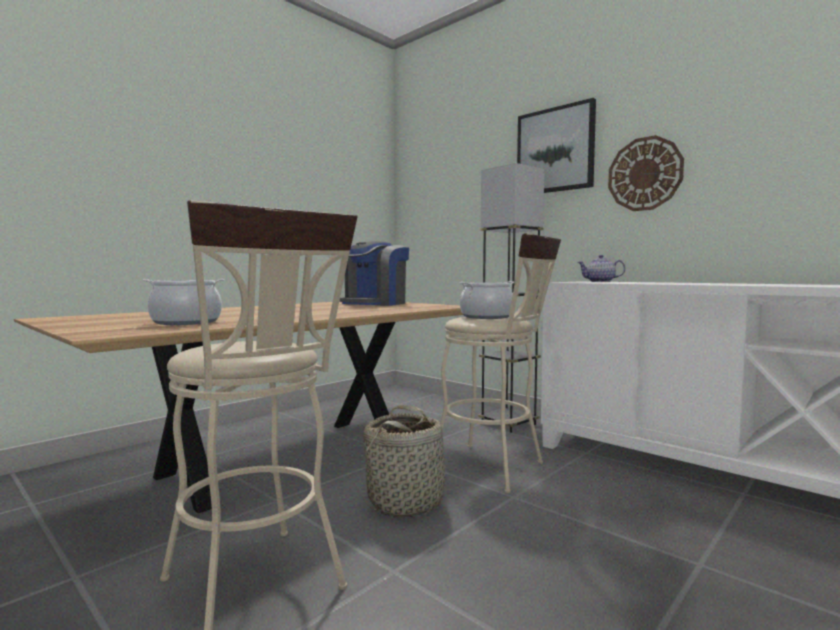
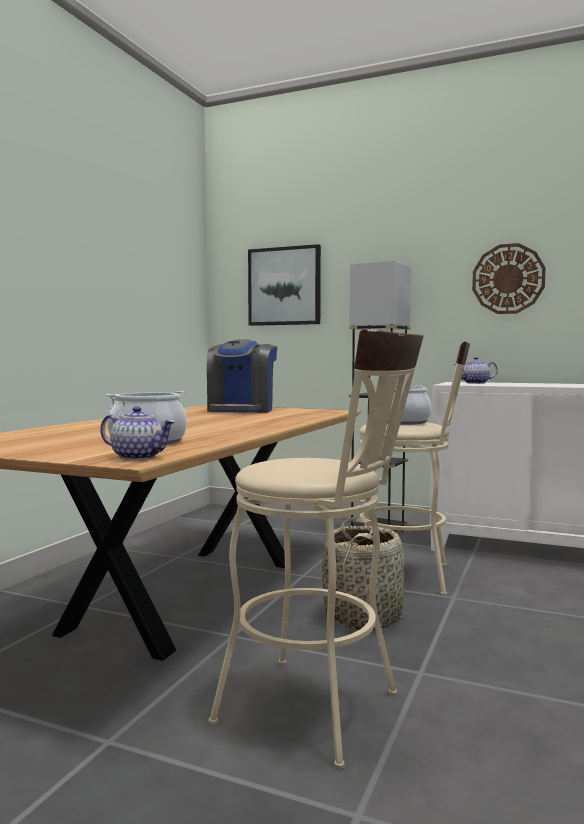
camera: 20 degrees left, 0 degrees up
(121, 332) = (138, 457): none -> teapot
(555, 150) = (414, 247): picture -> picture (284, 286)

